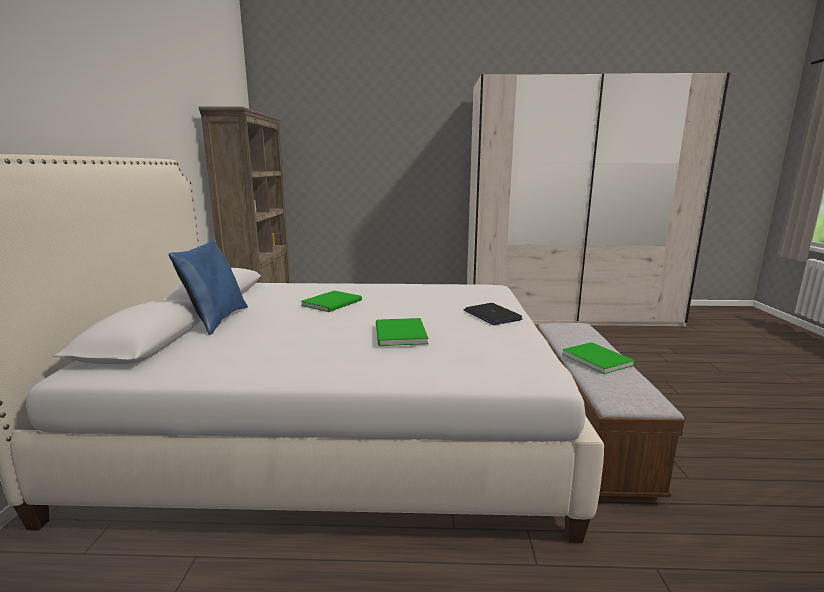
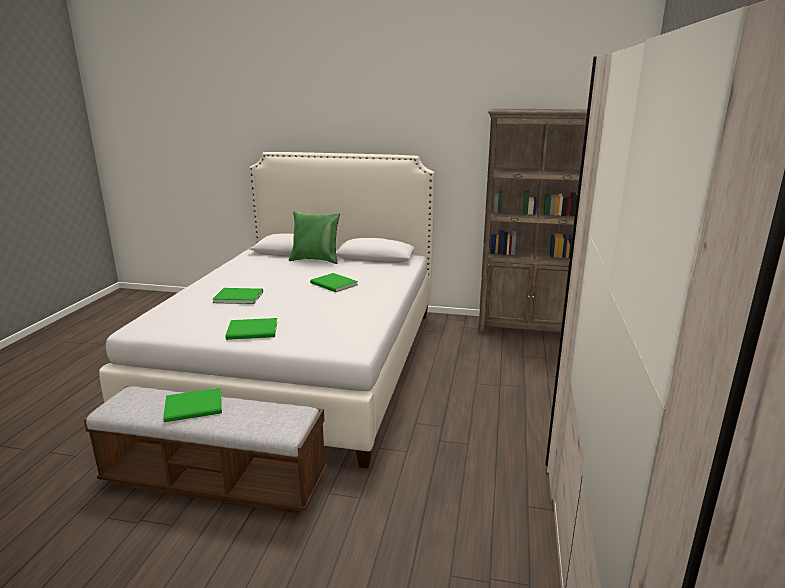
camera: 100 degrees right, 5 degrees up
(216, 320) = (316, 260): blue pillow -> green pillow
(492, 315) = (254, 331): laptop -> green book

